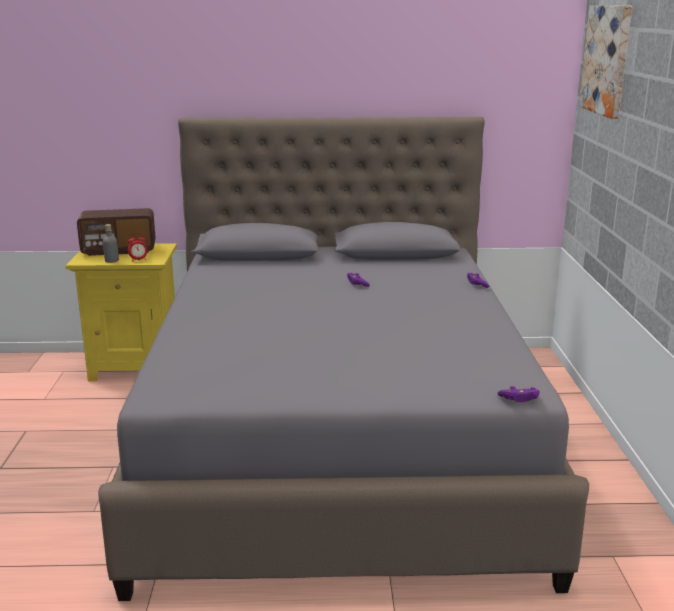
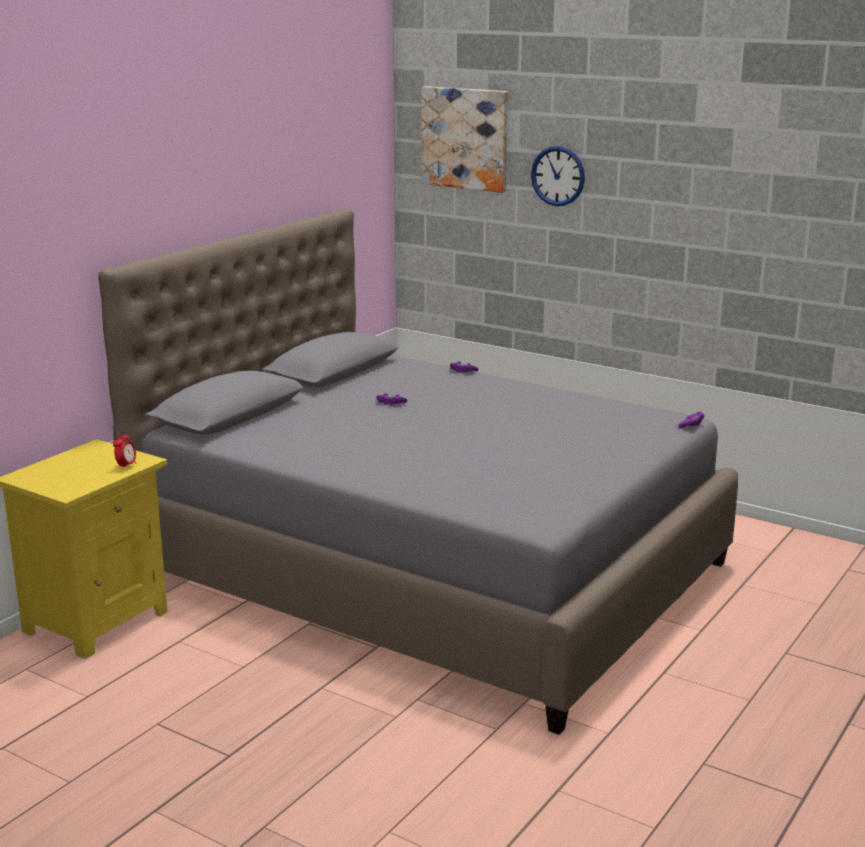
camera: 55 degrees left, 0 degrees up
(111, 260) = (99, 478): grey bottle -> none
(119, 250) = (64, 468): radio -> none
(646, 103) = (558, 176): none -> wall clock

